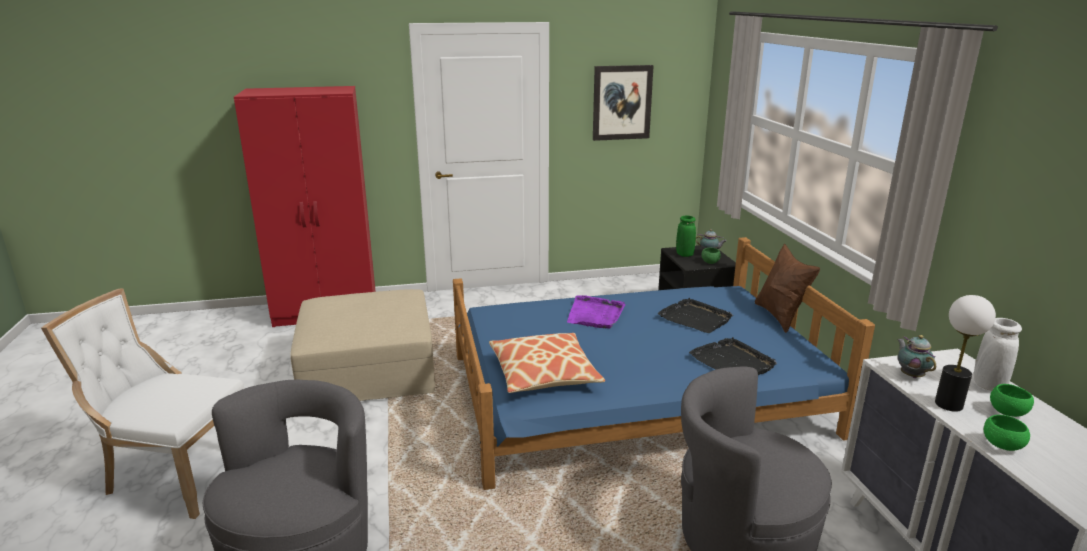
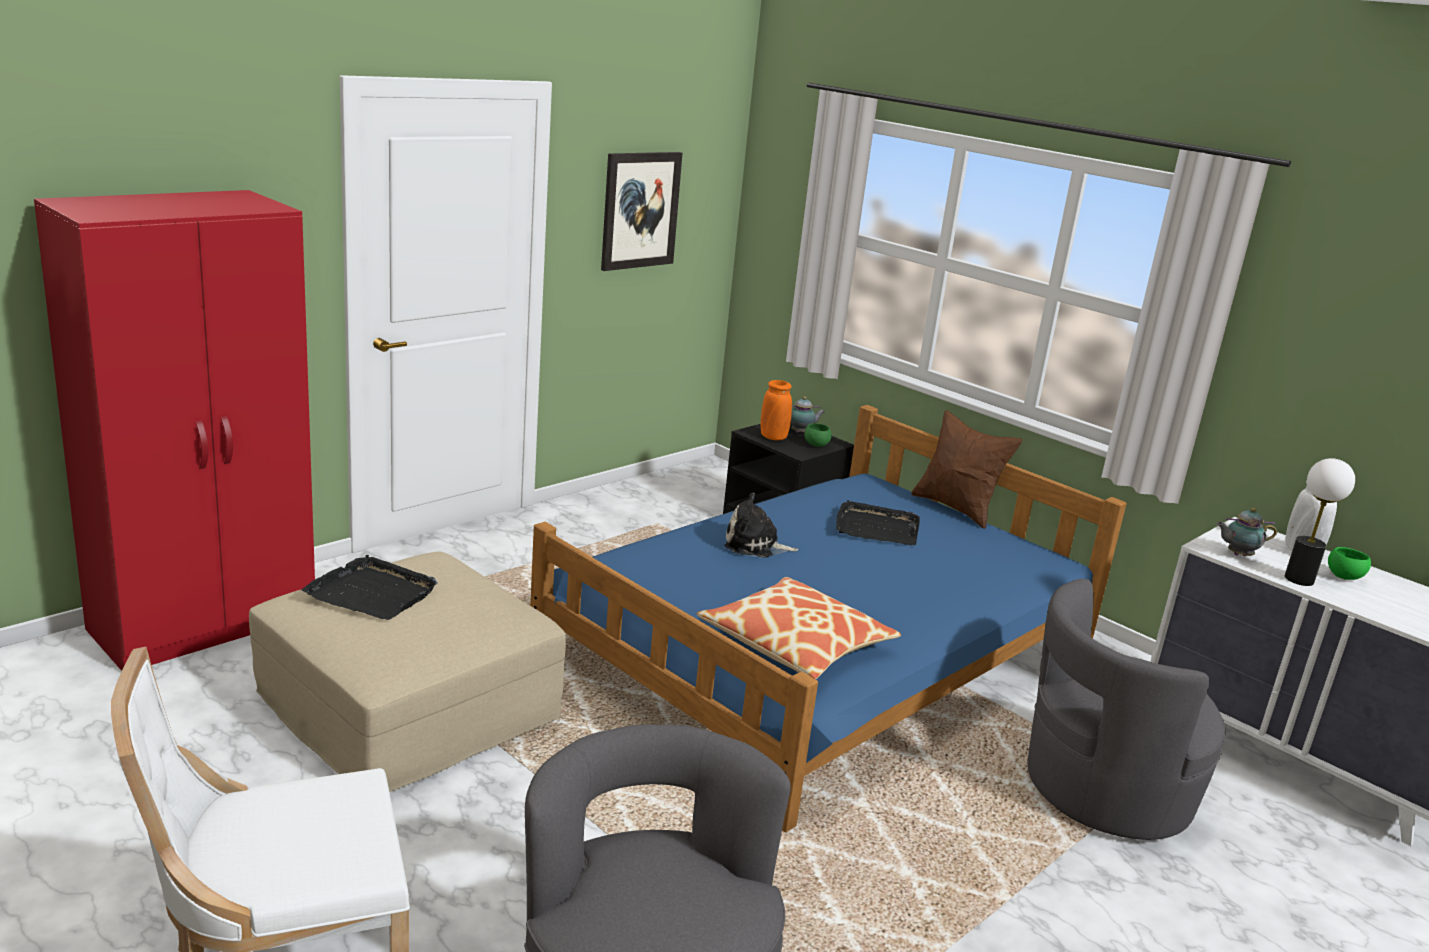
camera: 35 degrees left, 0 degrees up
(595, 315) = (755, 545): purple tray -> plush toy
(684, 255) = (773, 437): green vase -> orange vase
(733, 362) = (979, 578): black tray -> black tray (372, 593)
(911, 375) = (1237, 555): teapot -> teapot turned 45 degrees counterclockwise
(1002, 445) = (1378, 611): green bowl -> none

